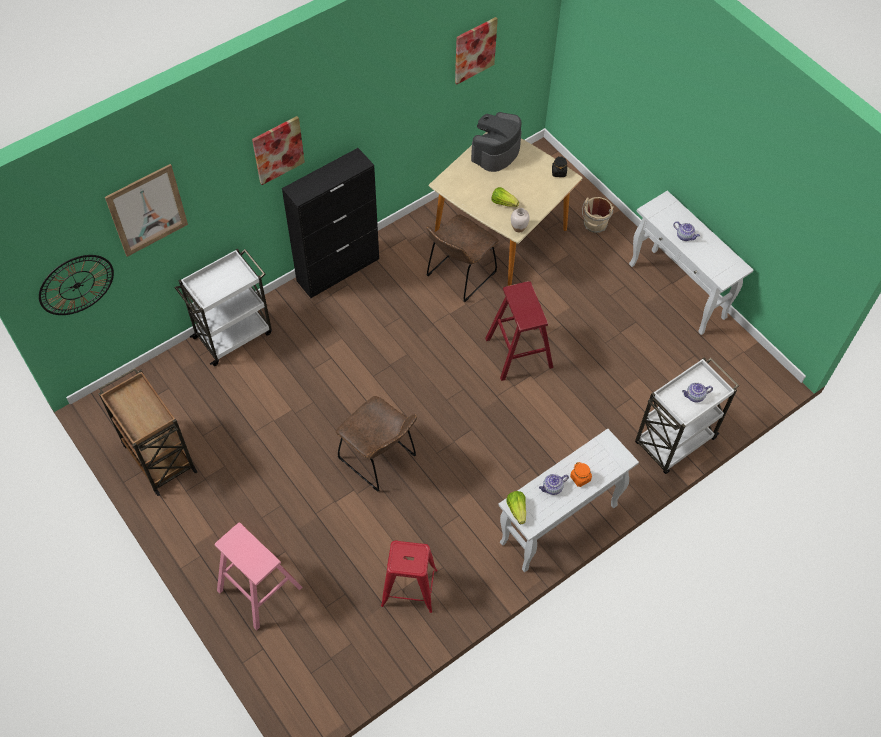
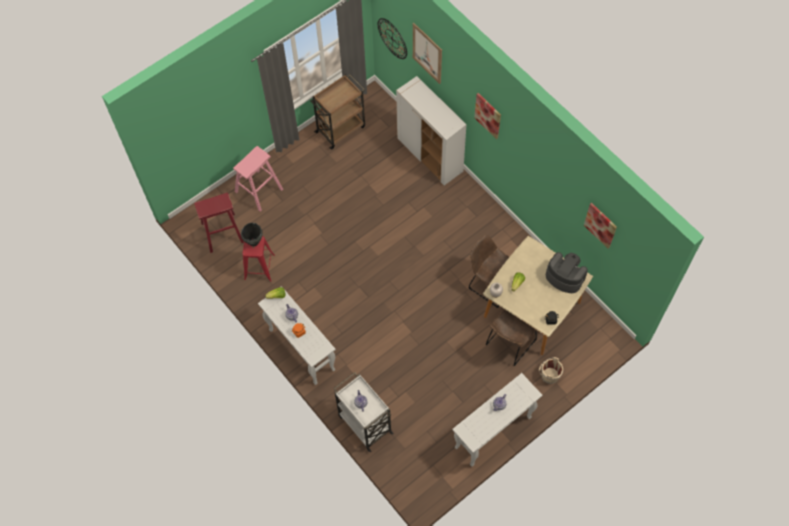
camera: 90 degrees right, 5 degrees up
(234, 334) = (430, 155): white cart -> white cabinet
(338, 269) = (488, 209): black cabinet -> none
(380, 459) = (344, 245): brown chair -> brown chair (509, 344)
(403, 557) = (253, 242): none -> black cooking pot
(518, 353) = (429, 324): red stool -> red stool (222, 232)

